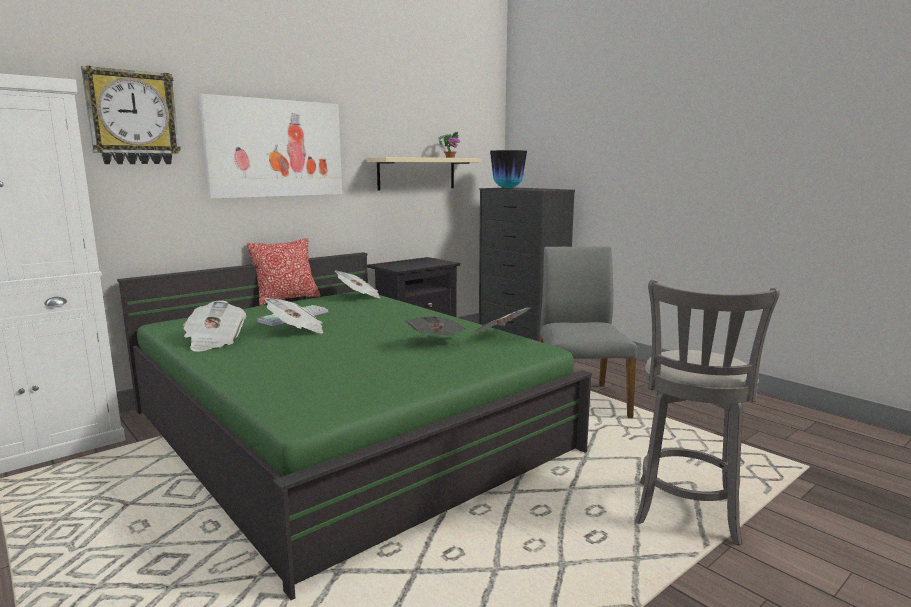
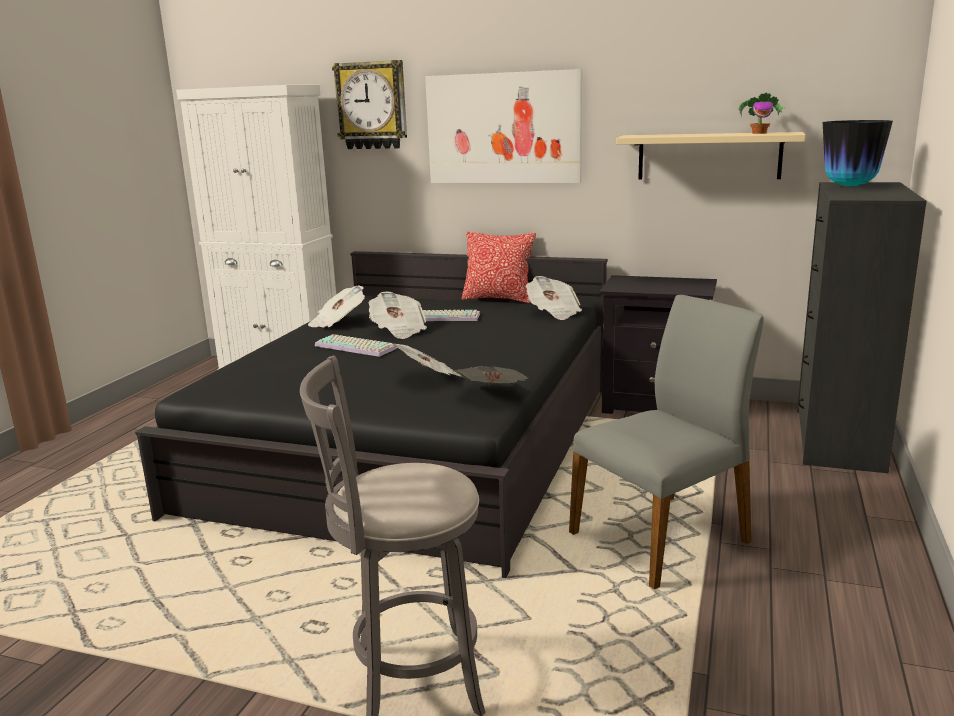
camera: 60 degrees right, 5 degrees up
(309, 346) = (357, 347): none -> keyboard
(343, 429) = (416, 444): green bed -> black bed

